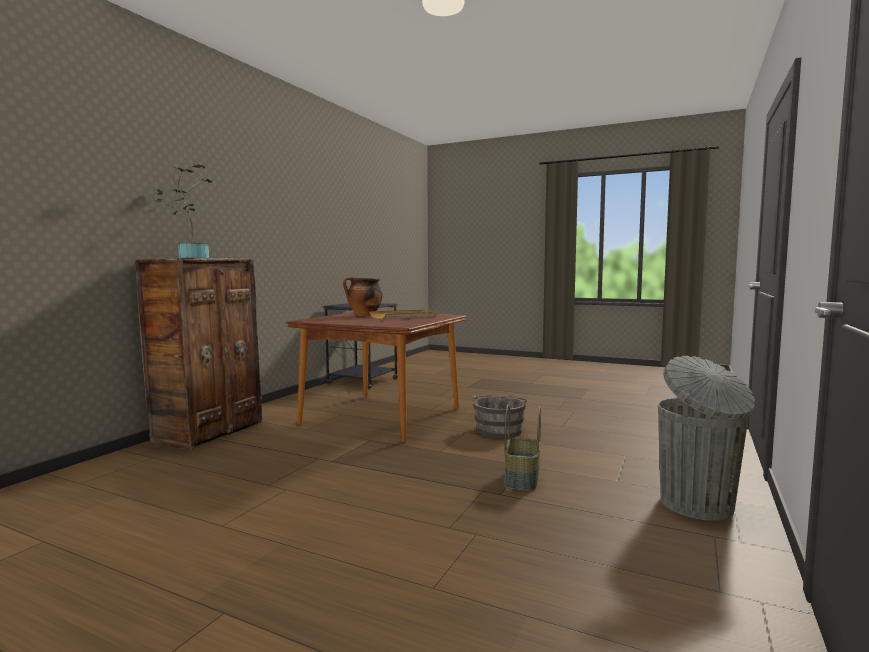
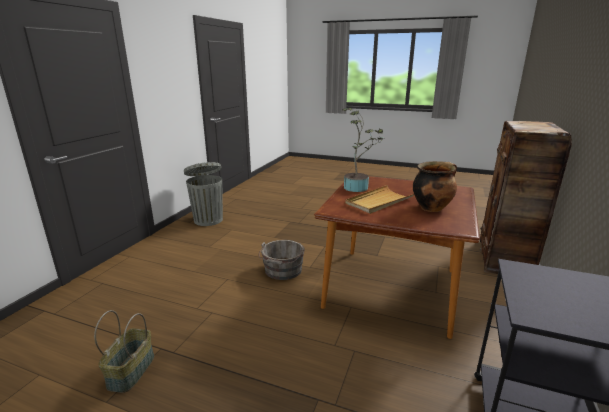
camera: 175 degrees right, 15 degrees up
(190, 258) = (545, 126): potted plant -> potted plant (358, 187)
(523, 479) = (278, 229): basket -> basket (131, 370)

